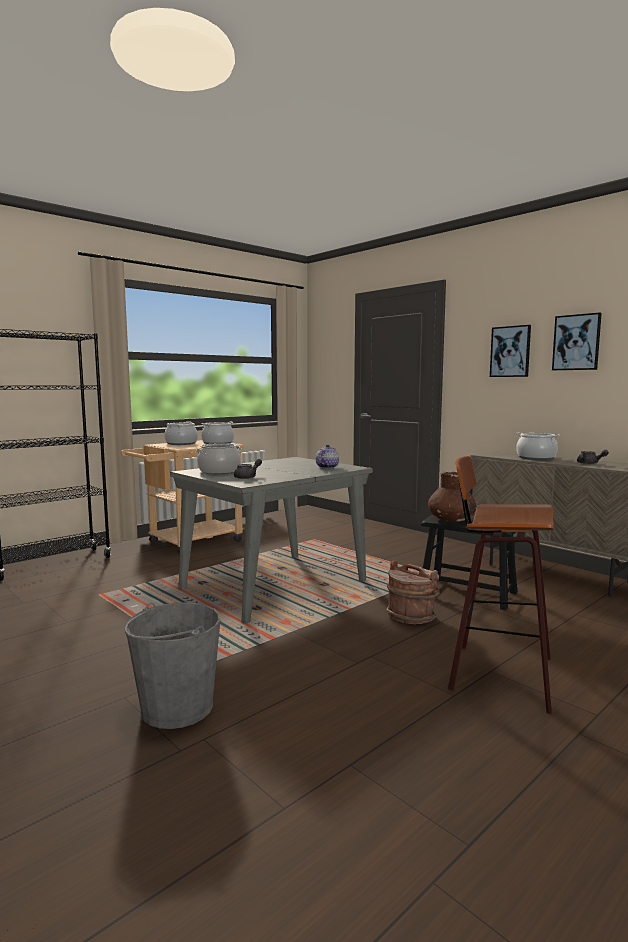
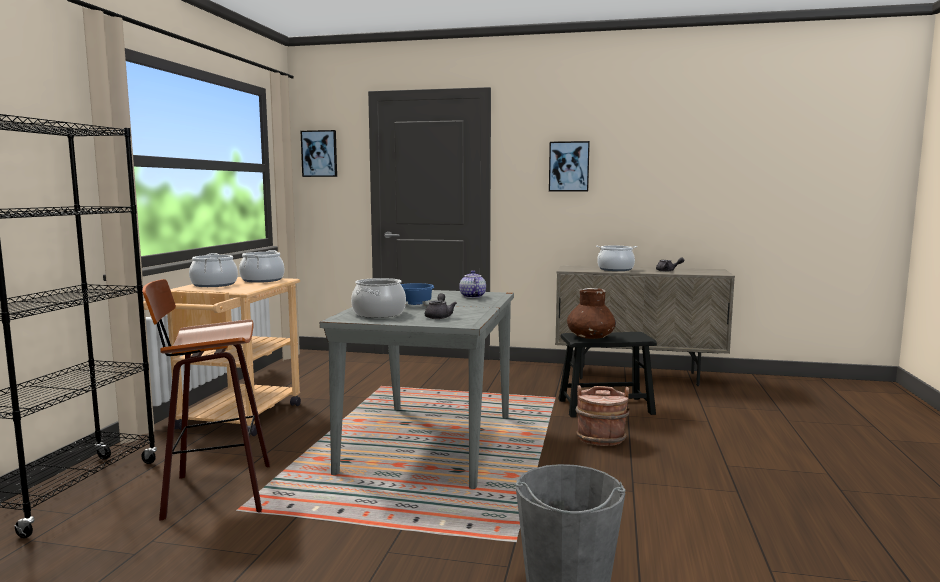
camera: 35 degrees left, 0 degrees up
(265, 468) = (414, 304): none -> blue bowl
(497, 673) = (733, 465): stool -> stool (214, 492)
(576, 342) = (634, 160): picture -> picture (319, 153)

